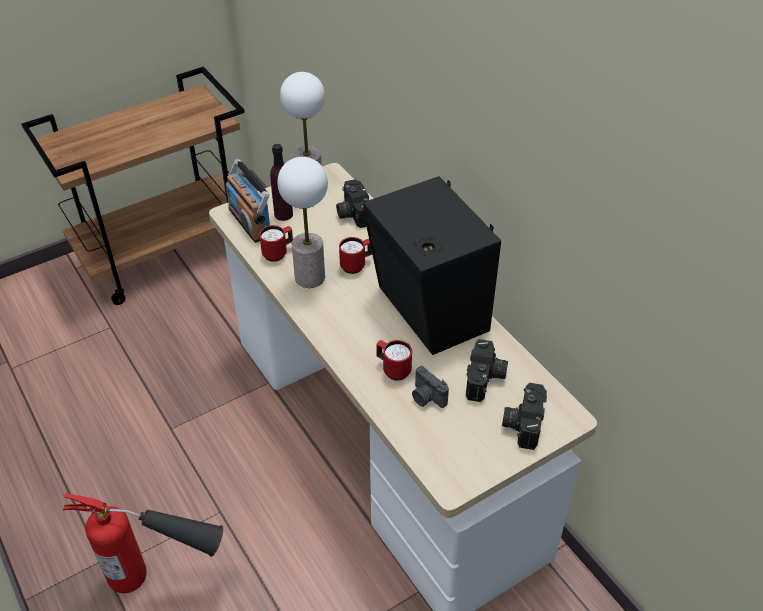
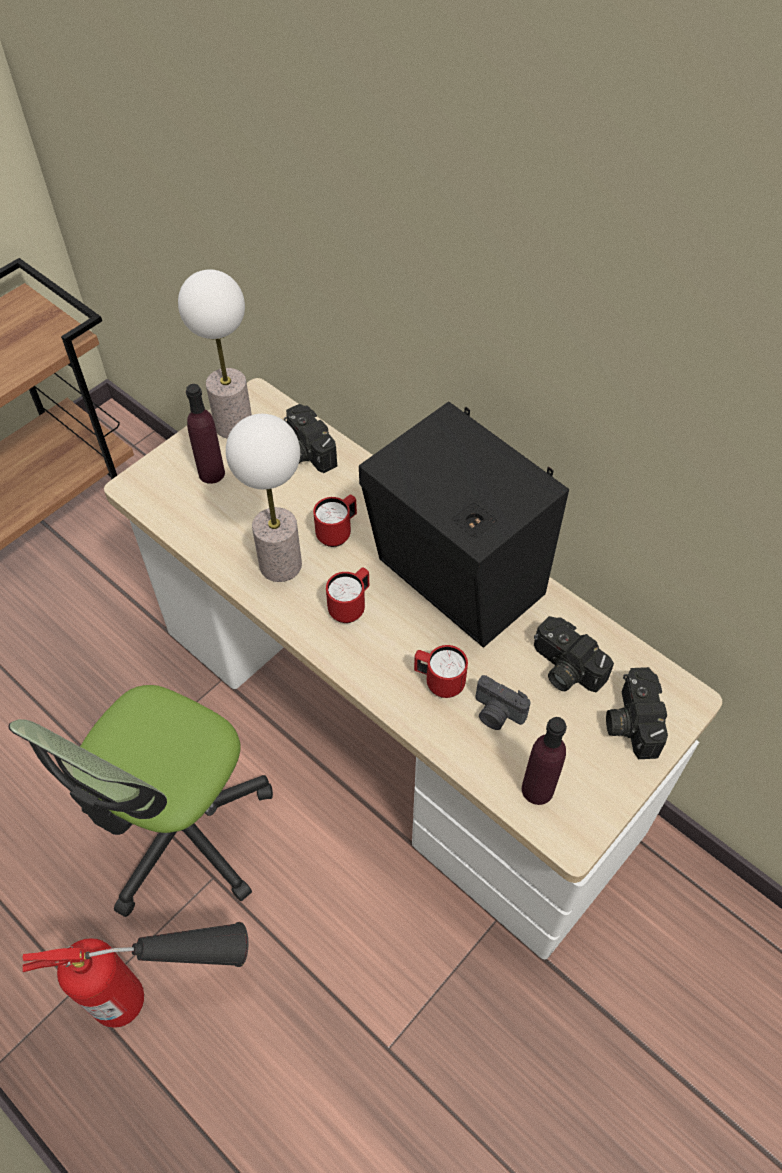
camera: 15 degrees left, 10 degrees up
(207, 474) = (180, 829): none -> office chair
(249, 222) = (168, 495): radio -> none
(278, 253) = (224, 536): red mug -> red mug (350, 607)
(438, 450) = (537, 789): none -> purple bottle
(486, 379) = (564, 668): camera -> camera turned 135 degrees clockwise

